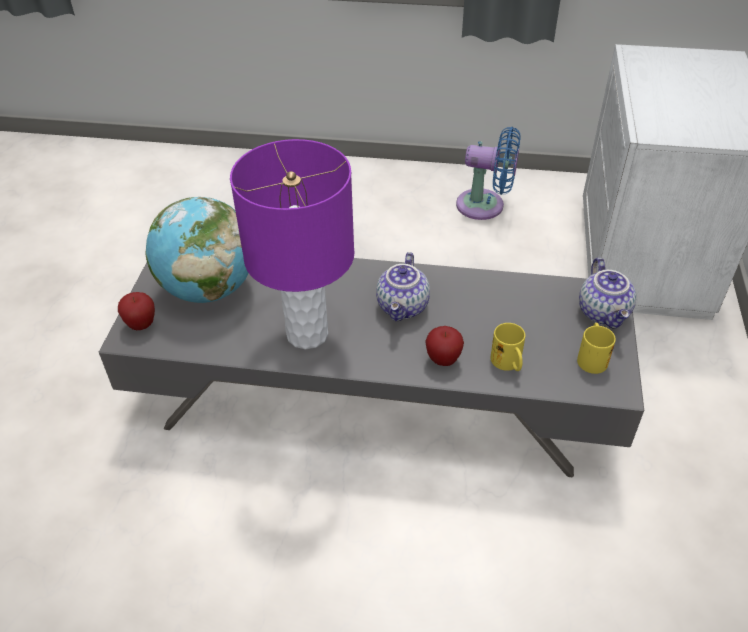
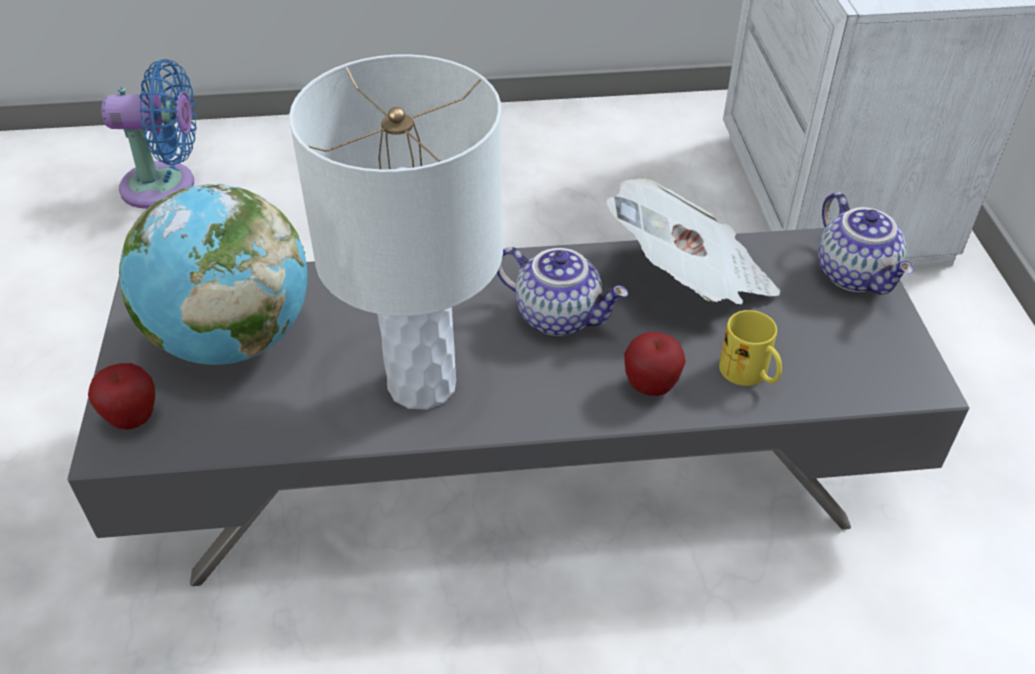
camera: 15 degrees left, 0 degrees up
(306, 334) = (421, 385): purple table lamp -> white table lamp
(404, 307) = (560, 316): teapot -> teapot turned 60 degrees counterclockwise
(485, 206) = (589, 154): blue fan -> blue fan (166, 186)
(494, 298) = (690, 279): none -> newspaper
(591, 357) = (864, 342): yellow mug -> none

